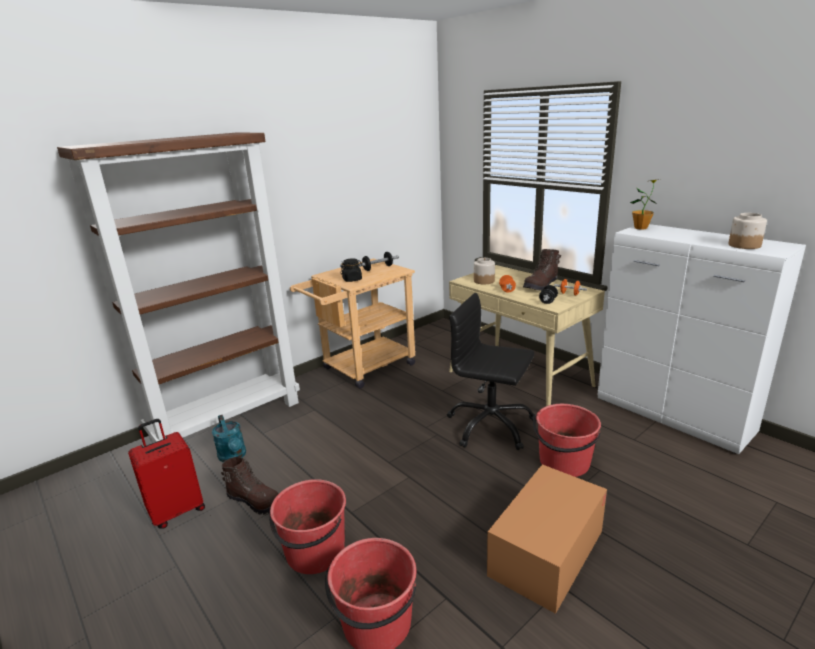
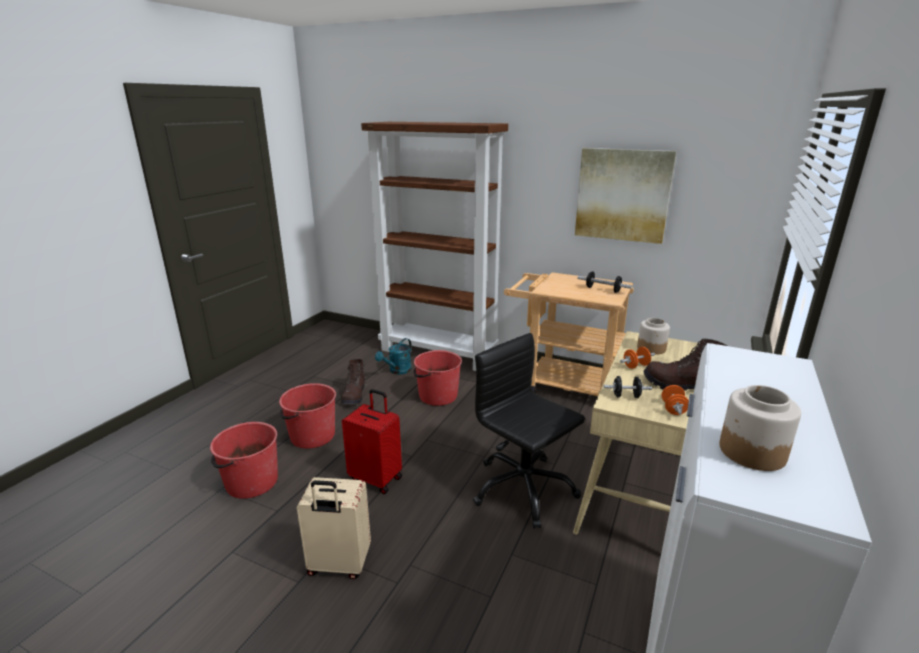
camera: 65 degrees right, 0 degrees up
(177, 511) = (336, 373): red suitcase -> red suitcase (376, 478)
(350, 186) = (622, 195): none -> picture
(352, 279) = (557, 287): black jar -> none
(490, 426) = (523, 489): black office chair -> black office chair turned 45 degrees counterclockwise
(546, 552) = (339, 565): cardboard box -> beige suitcase
(564, 463) = (487, 560): red bucket -> red bucket (437, 396)
(641, 228) = (766, 359): potted plant -> none

